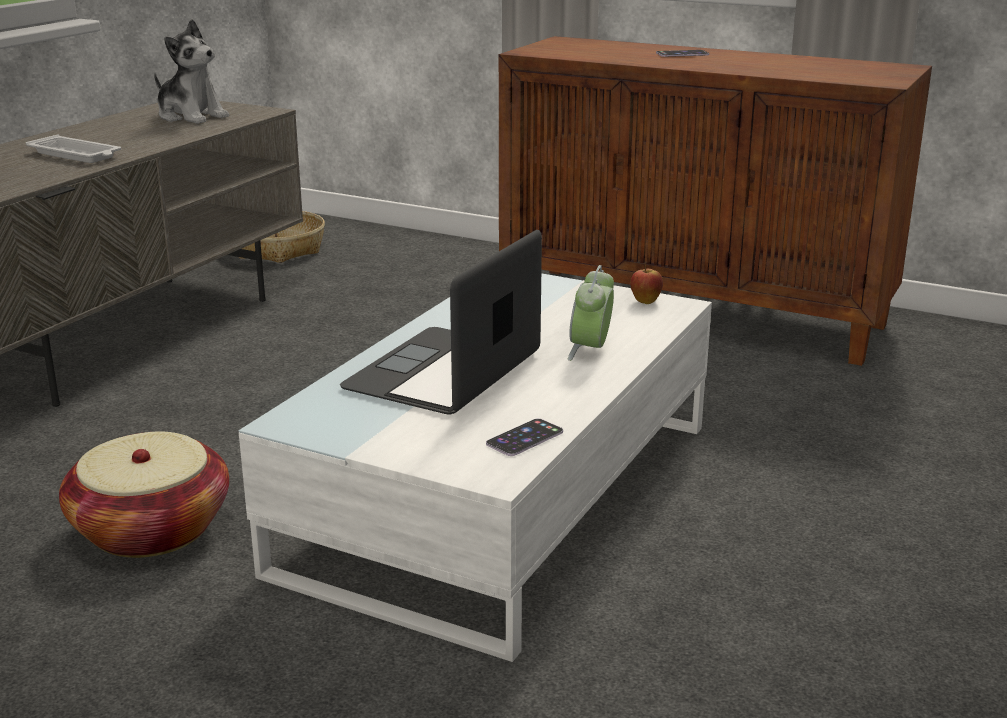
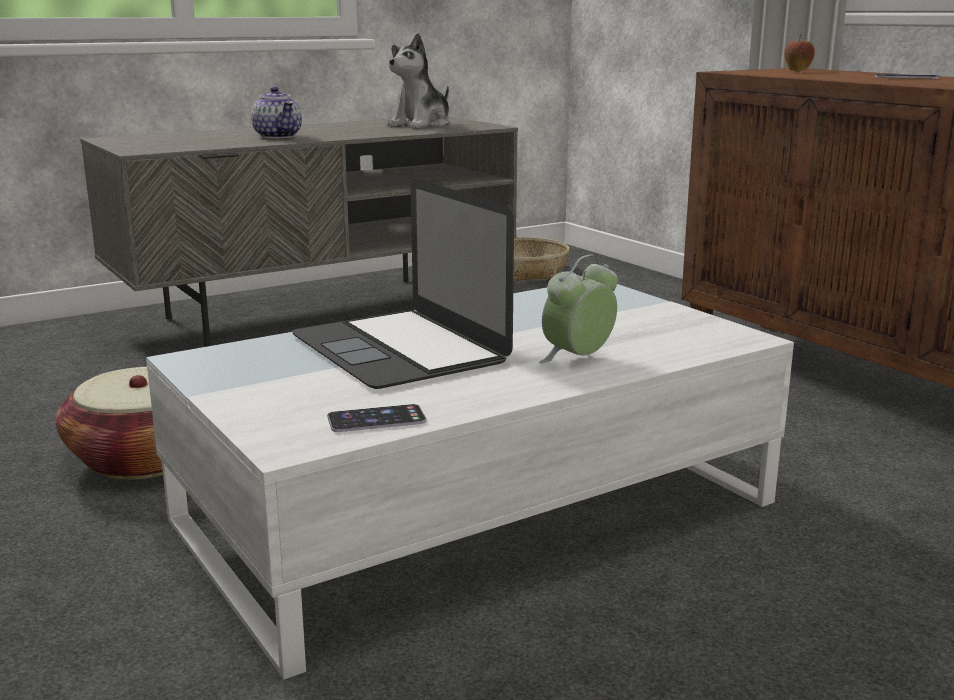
camera: 30 degrees right, 5 degrees down
(76, 155) = (278, 136): white tray -> teapot
(191, 116) = (421, 125): plush toy -> plush toy turned 60 degrees clockwise
(444, 371) = (399, 348): laptop -> laptop turned 90 degrees counterclockwise
(645, 302) = (710, 329): apple -> apple (797, 71)

